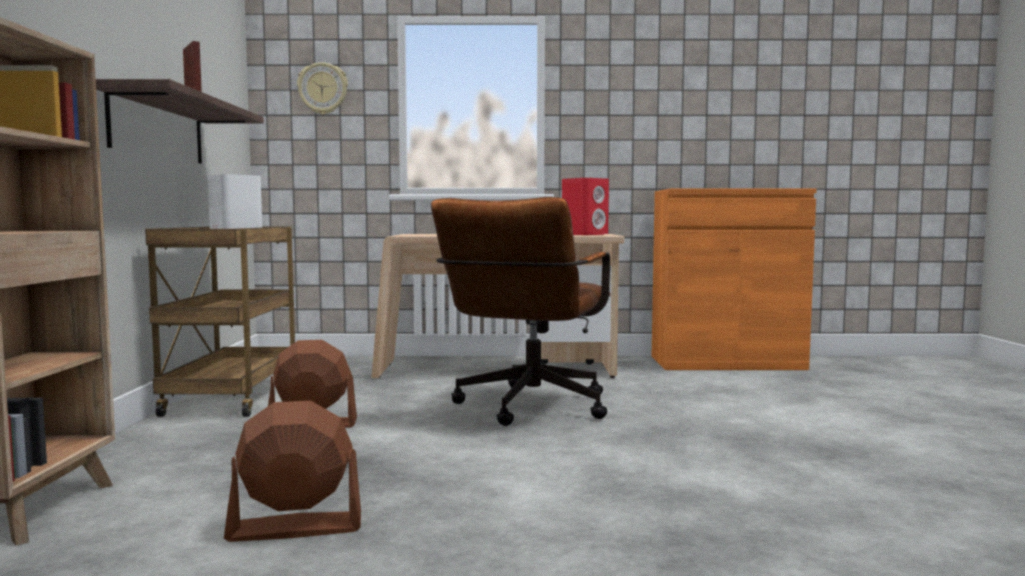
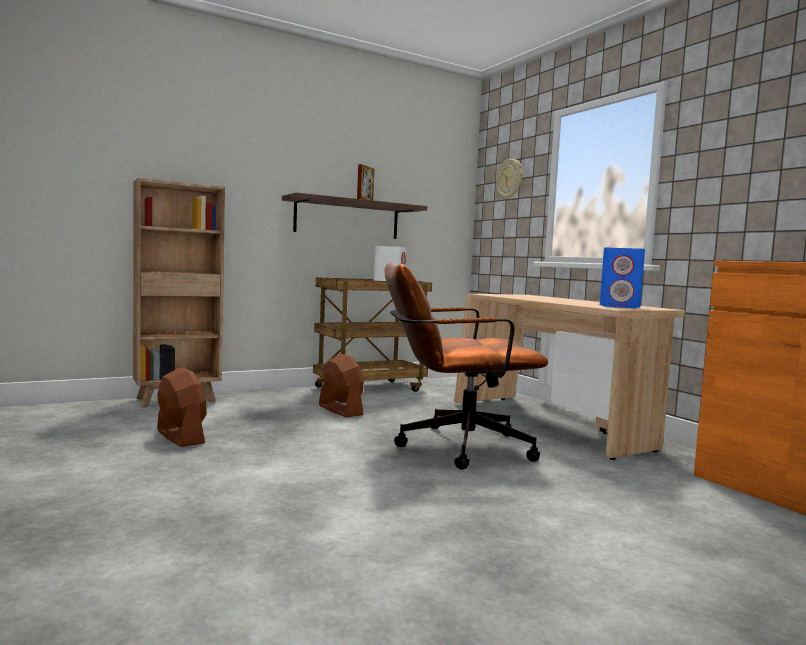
camera: 60 degrees right, 0 degrees up
(585, 234) = (620, 306): red speaker -> blue speaker

